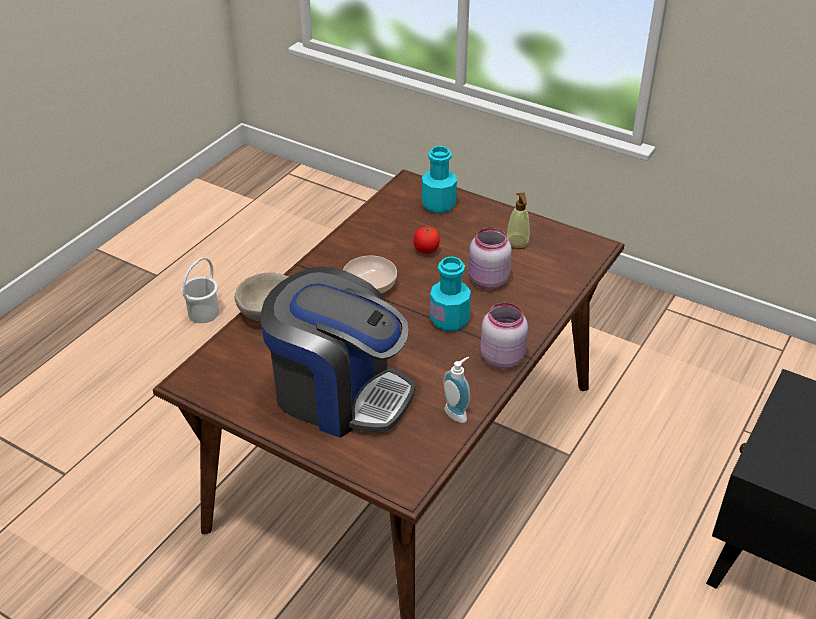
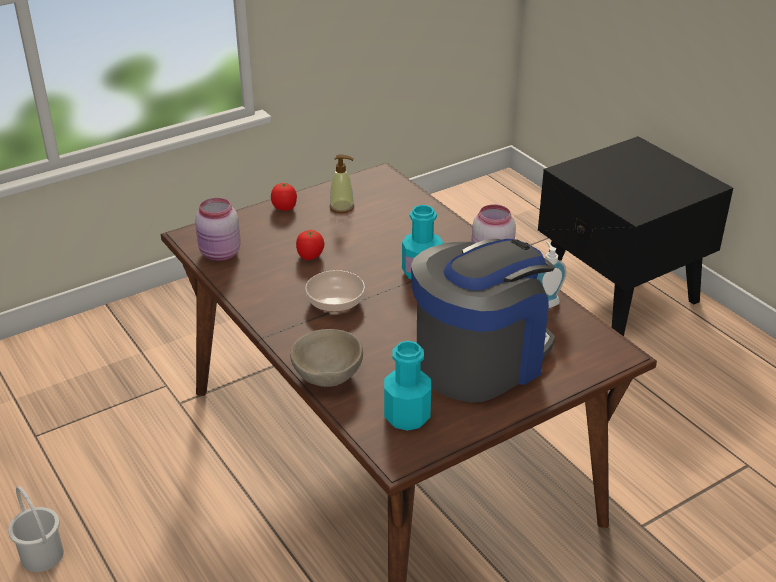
camera: 65 degrees left, 5 degrees down
(438, 205) = (245, 230): turquoise bottle -> turquoise bottle (407, 416)
(487, 281) = (383, 238): pink jar -> pink jar (220, 254)
(489, 212) = (285, 207): none -> tomato

